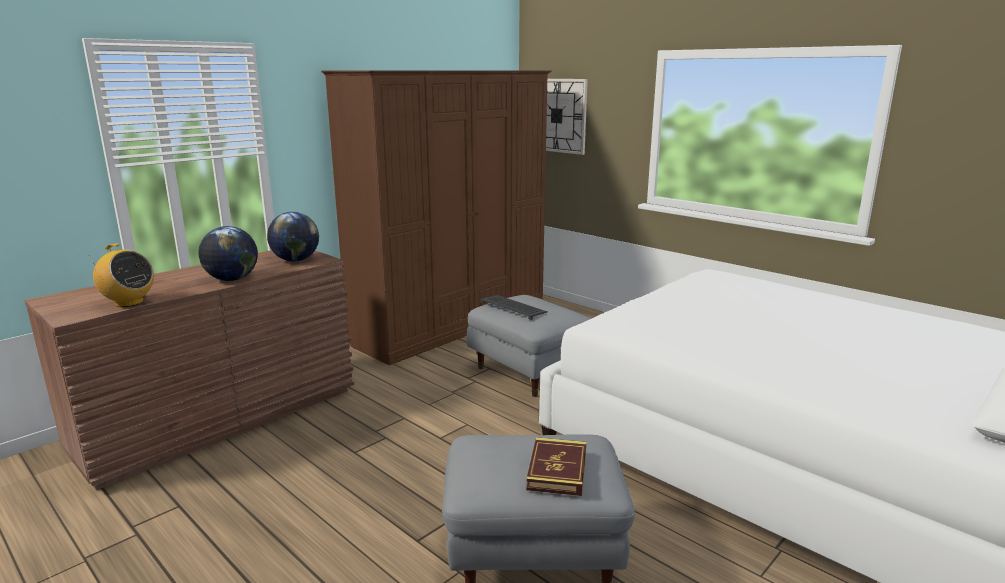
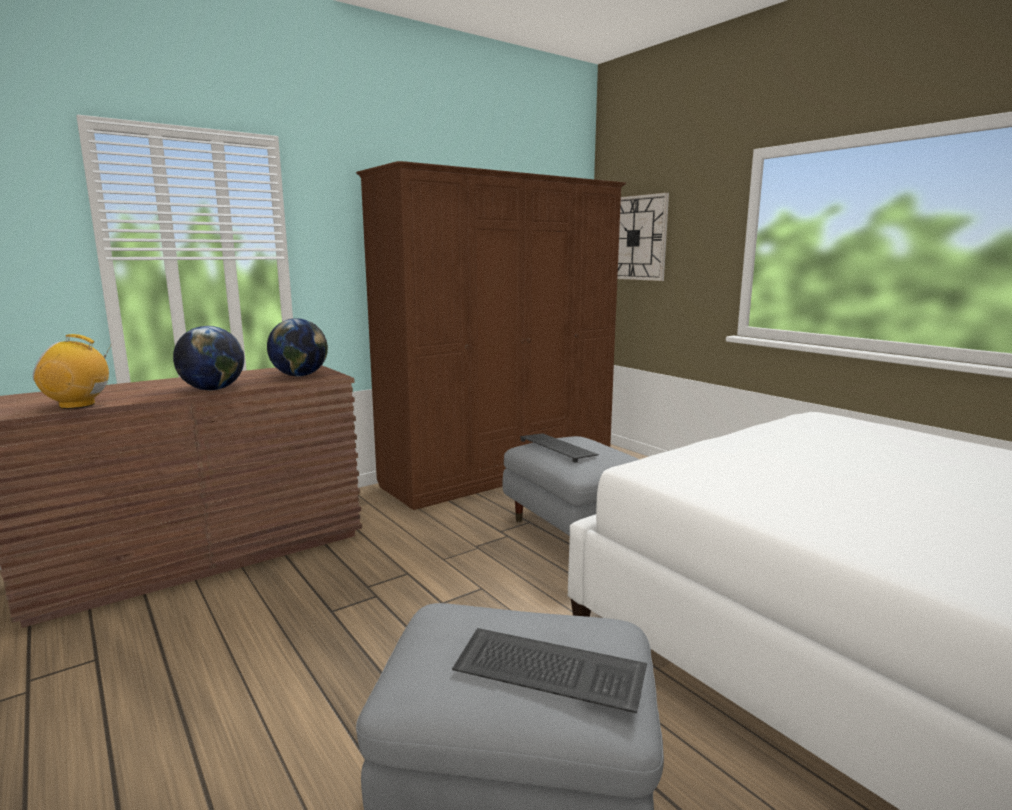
camera: 10 degrees right, 5 degrees down
(129, 302) = (78, 405): radio -> radio turned 135 degrees clockwise
(557, 470) = (546, 673): book -> keyboard

